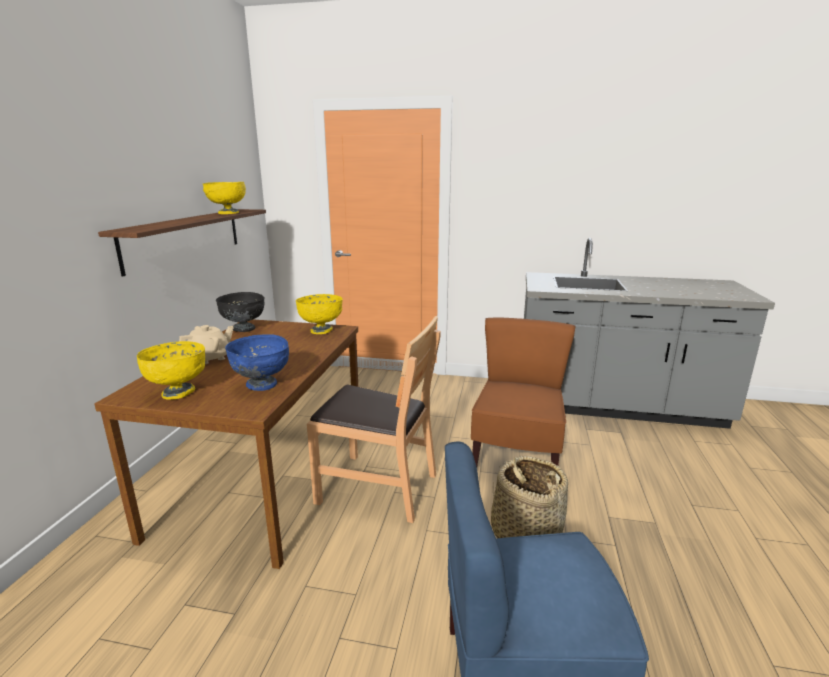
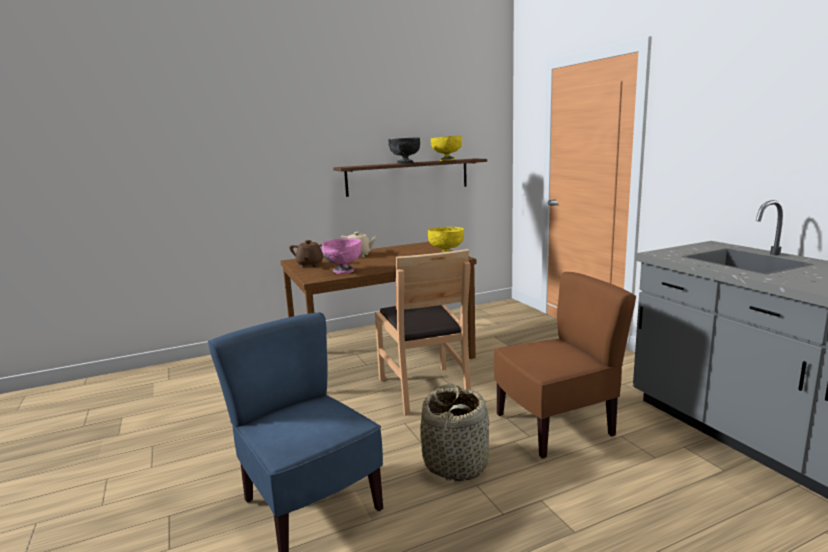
camera: 55 degrees right, 5 degrees down
(178, 392) = (310, 265): yellow bowl -> brown teapot
(244, 329) = (411, 246): black bowl -> black bowl (405, 163)
(262, 385) = (343, 271): blue bowl -> pink bowl

